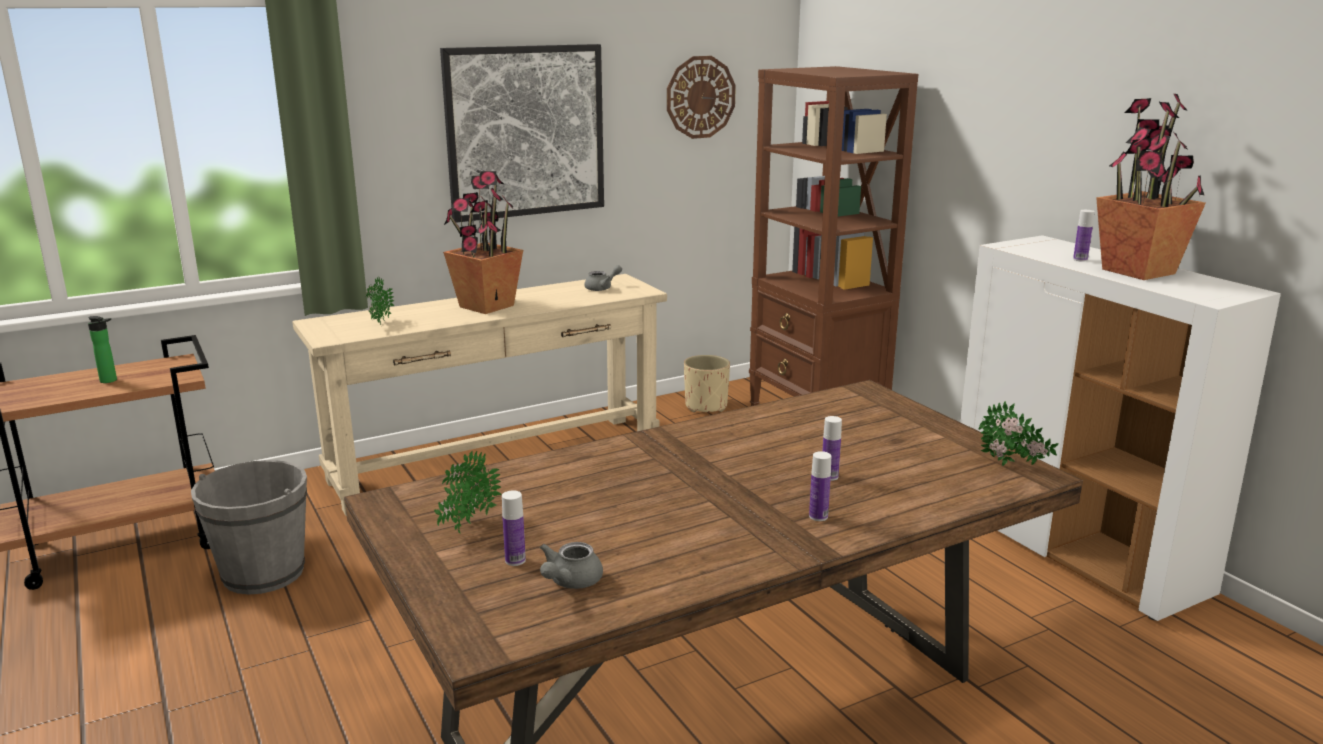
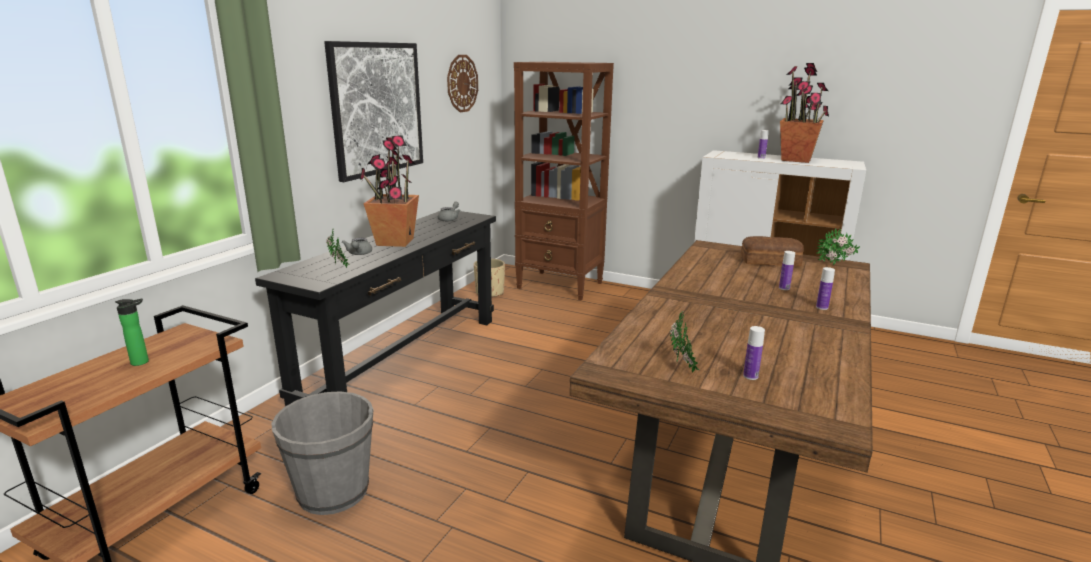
camera: 35 degrees left, 0 degrees up
(497, 461) = (404, 359): beige console table -> black console table
(570, 582) = (800, 376): grey teapot -> grey teapot (359, 254)
(908, 436) = (771, 261): none -> bread

